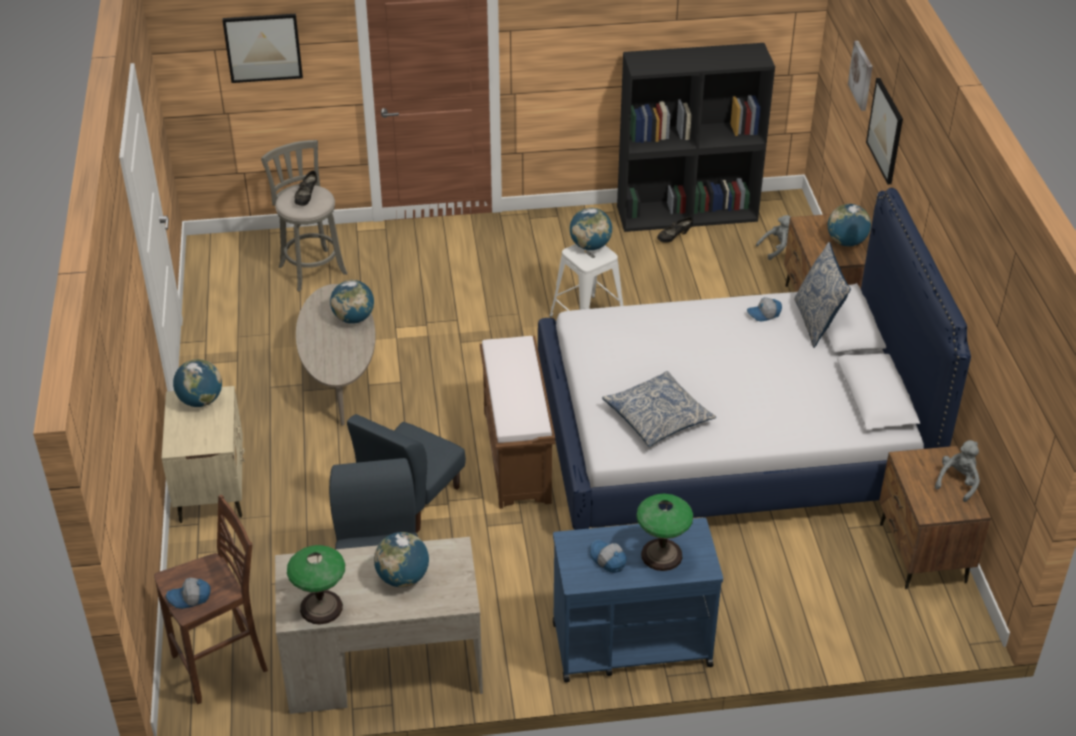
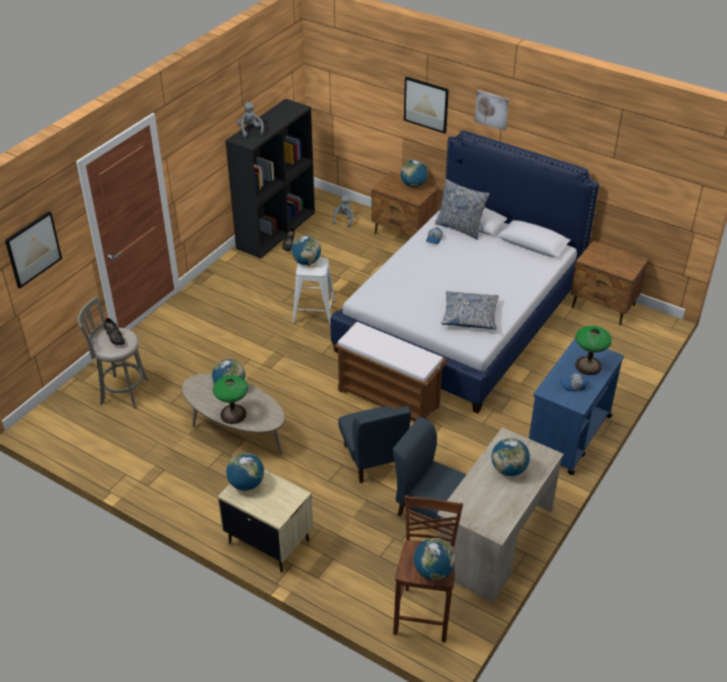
camera: 50 degrees left, 0 degrees up
(190, 598) = (433, 571): cap -> globe
(321, 607) = (500, 515): table lamp -> table lamp (233, 414)
(862, 75) = (378, 84): picture -> picture (492, 109)
(958, 482) = (617, 254): grey plush toy -> grey plush toy (250, 130)

